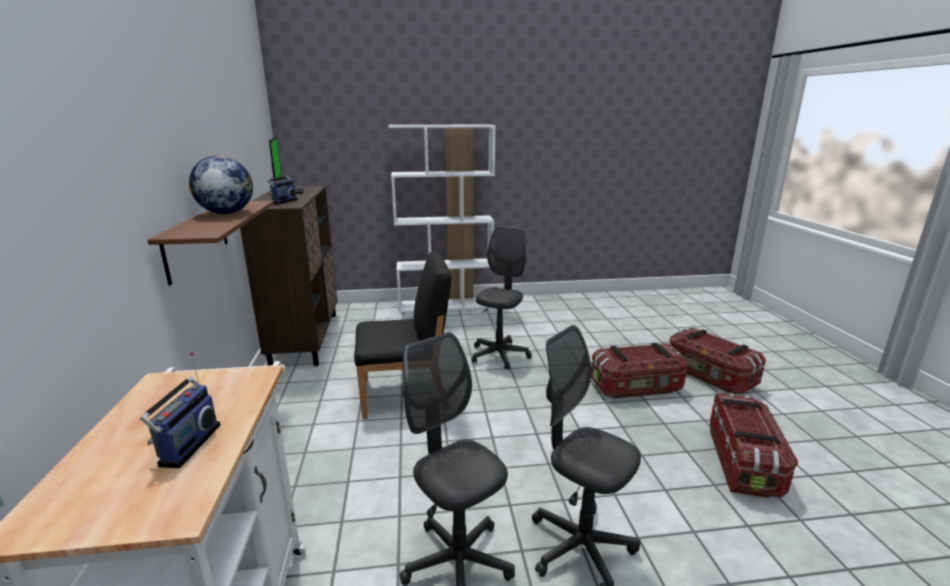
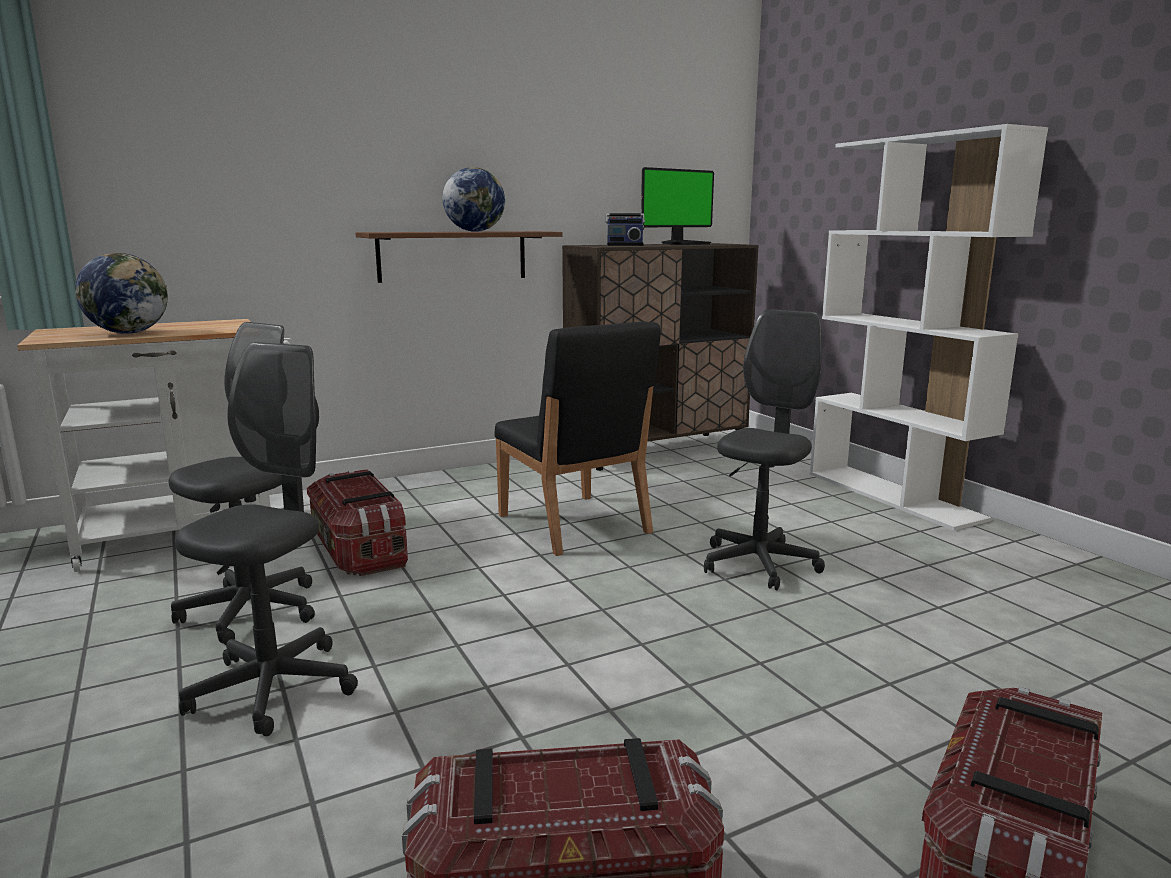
camera: 70 degrees right, 5 degrees down
(187, 445) = (129, 333): radio -> globe
(499, 355) = (759, 564): grey office chair -> grey office chair turned 60 degrees counterclockwise
(637, 388) = (790, 722): storage box -> storage box (358, 550)

